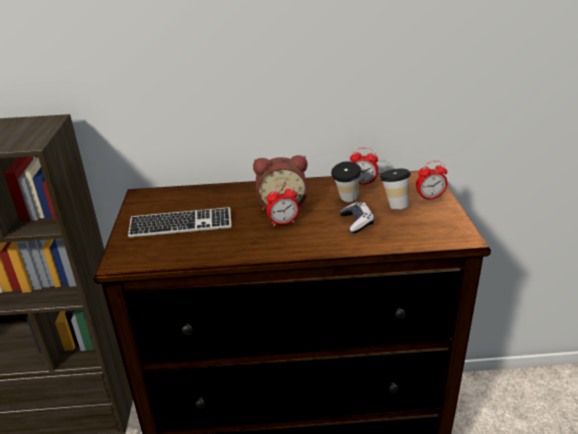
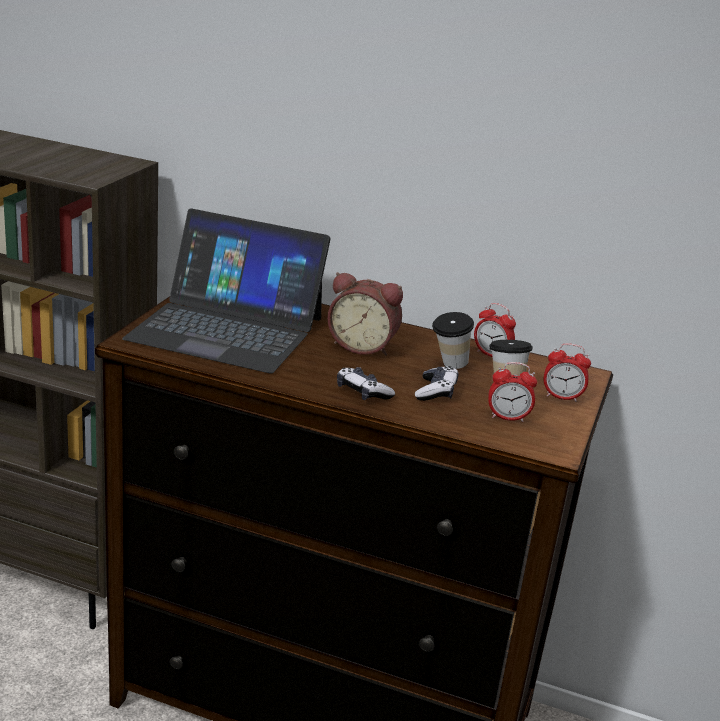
camera: 20 degrees right, 5 degrees down
(181, 225) = (227, 328): keyboard -> laptop
(283, 222) = (346, 363): alarm clock -> alarm clock (507, 418)
(313, 241) = (362, 392): none -> game controller

